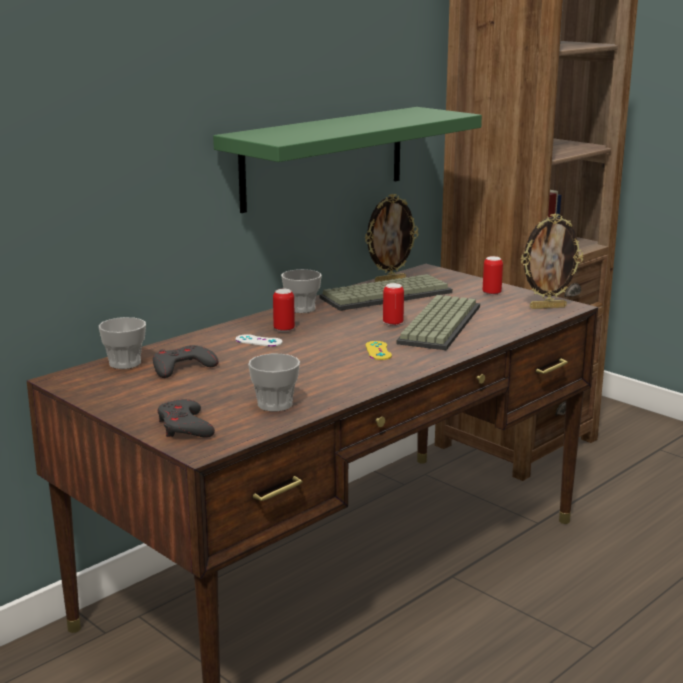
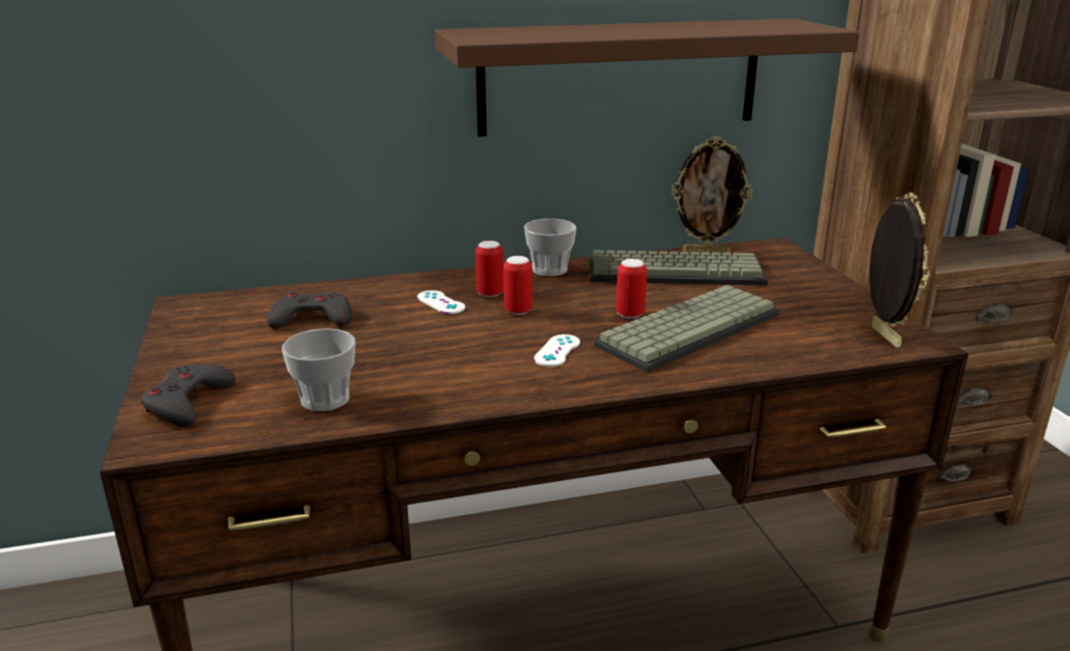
camera: 30 degrees right, 5 degrees up
(125, 363) = (268, 299): cup -> none
(324, 157) = (620, 76): green shelf -> brown shelf
(378, 351) = (557, 351): yellow game controller -> white game controller
(491, 293) = (822, 297): can -> can (518, 311)
(547, 307) = (882, 336): picture frame -> picture frame turned 120 degrees counterclockwise

